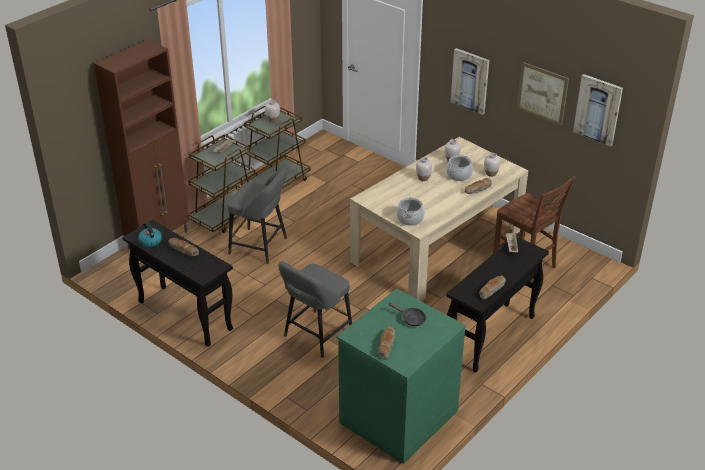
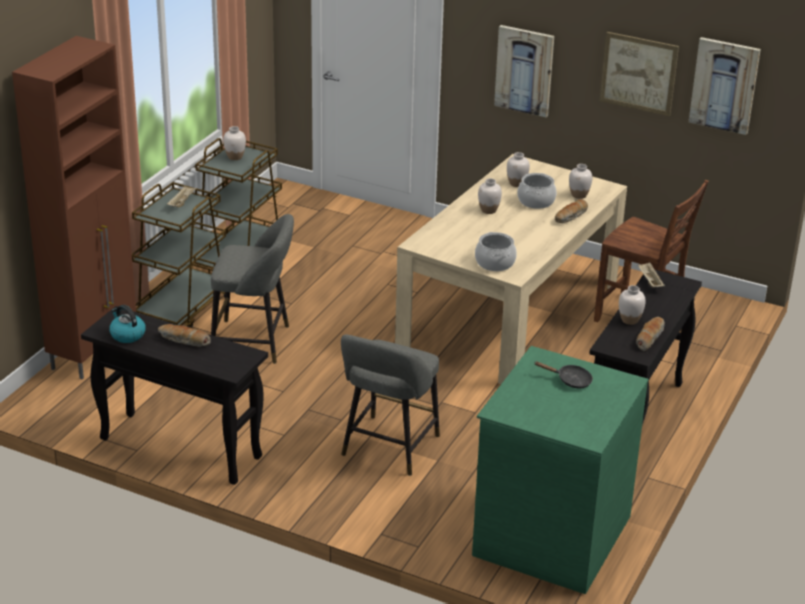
camera: 15 degrees left, 5 degrees down
(386, 346) = (553, 418): bread -> none
(484, 274) = (629, 320): none -> white vase

